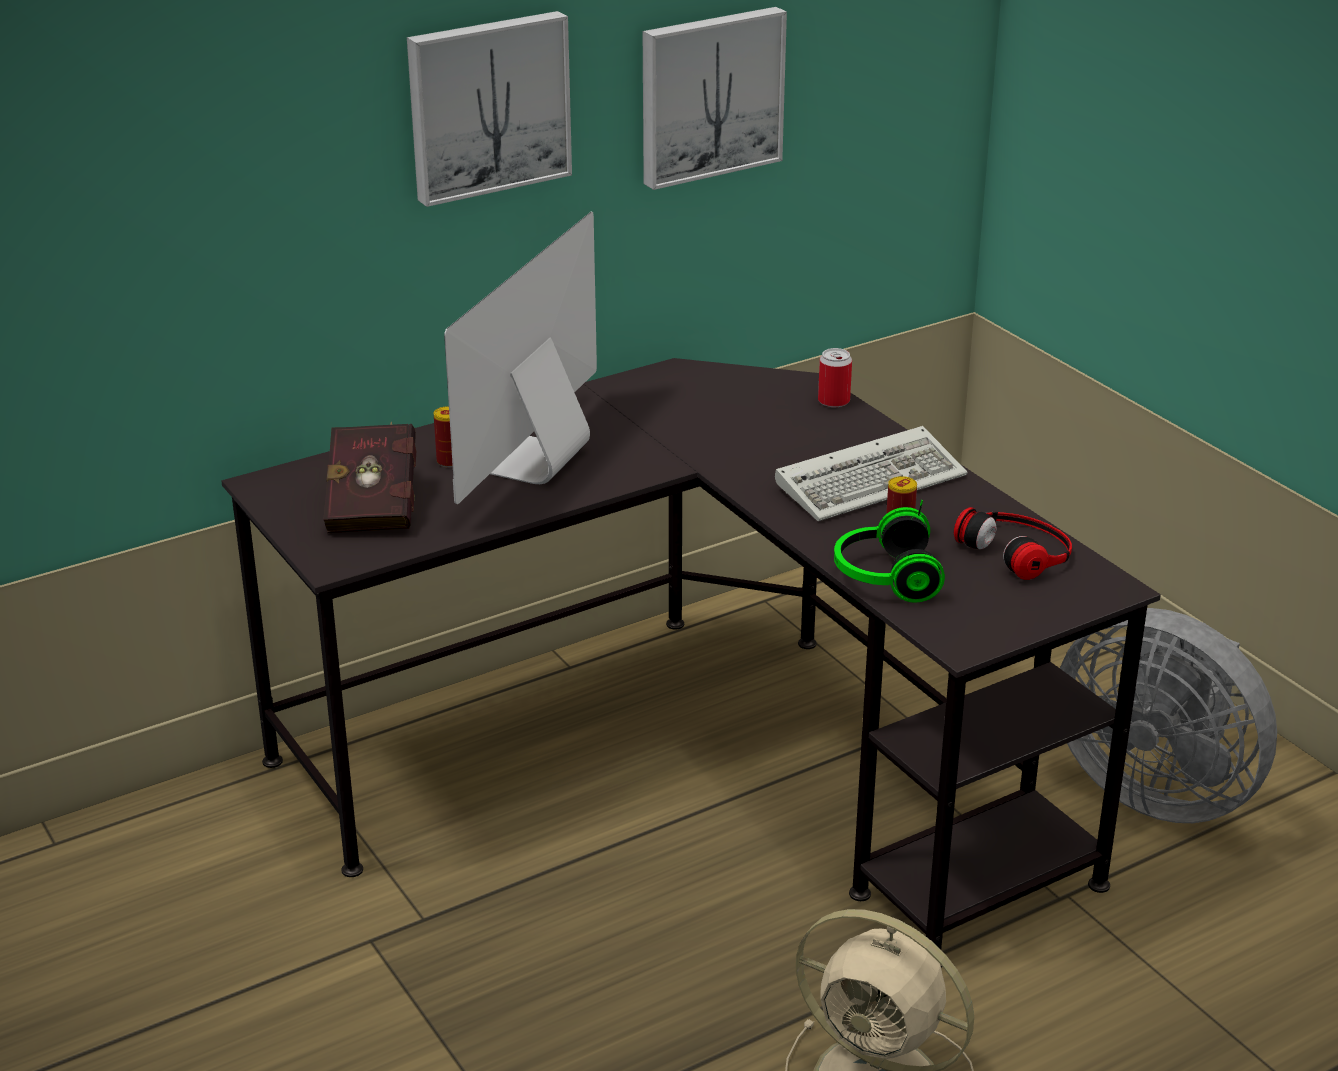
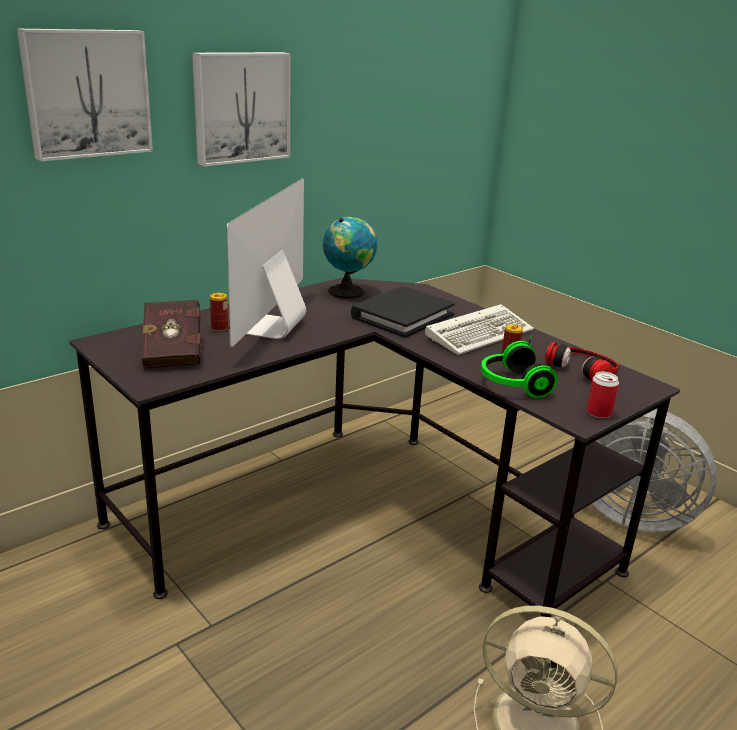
camera: 10 degrees left, 5 degrees down
(677, 389) = (348, 291): none -> globe
(709, 95) = (364, 121): picture -> picture (86, 93)
(753, 442) = (402, 316): none -> black book
(833, 401) = (440, 296): can -> can (599, 413)

